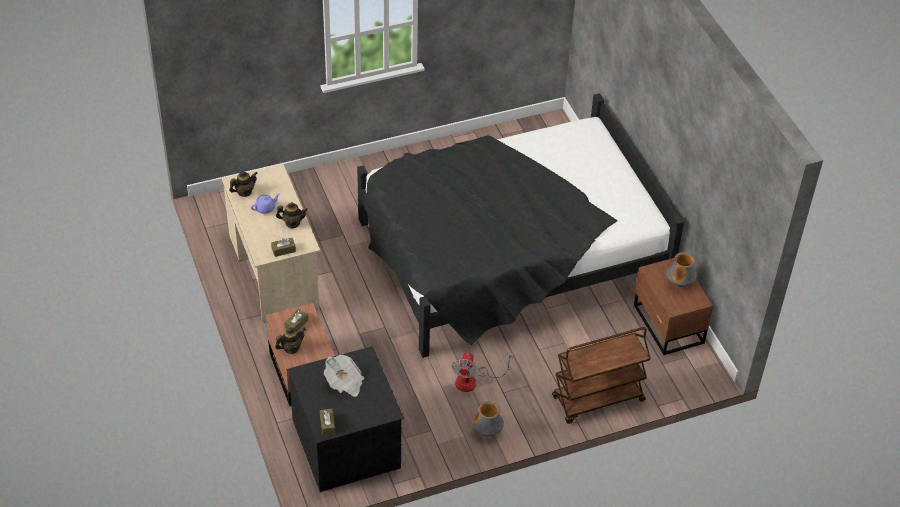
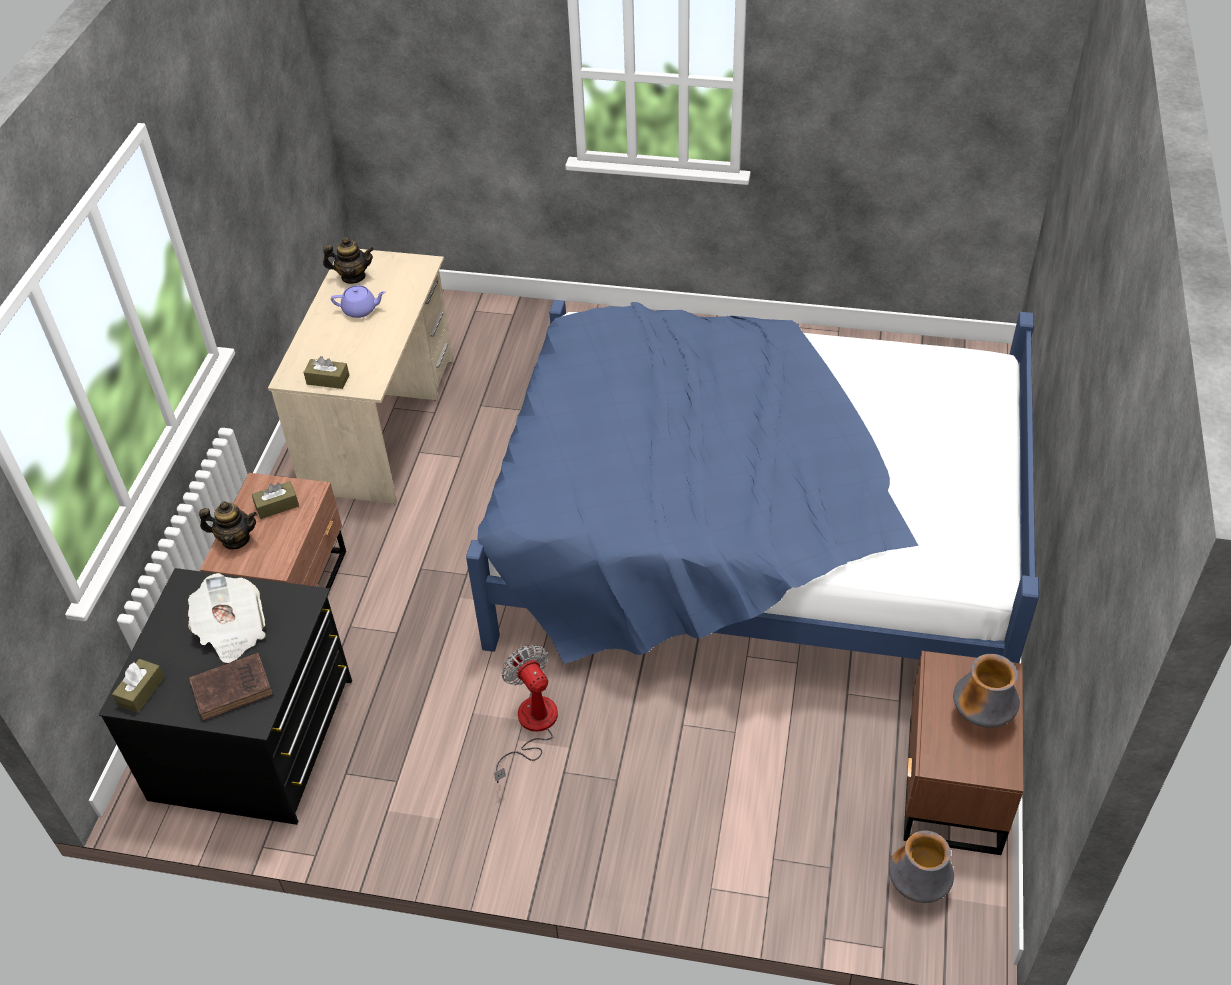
camera: 35 degrees right, 0 degrees up
(292, 223) = (377, 345): teapot -> none
(369, 405) = (234, 688): none -> brown book
(473, 380) = (531, 727): fan -> fan turned 105 degrees clockwise
(487, 432) = (483, 831): vase -> vase (917, 887)
(510, 255) = (753, 542): black bed -> blue bed
(597, 400) = (718, 868): brown cart -> none

